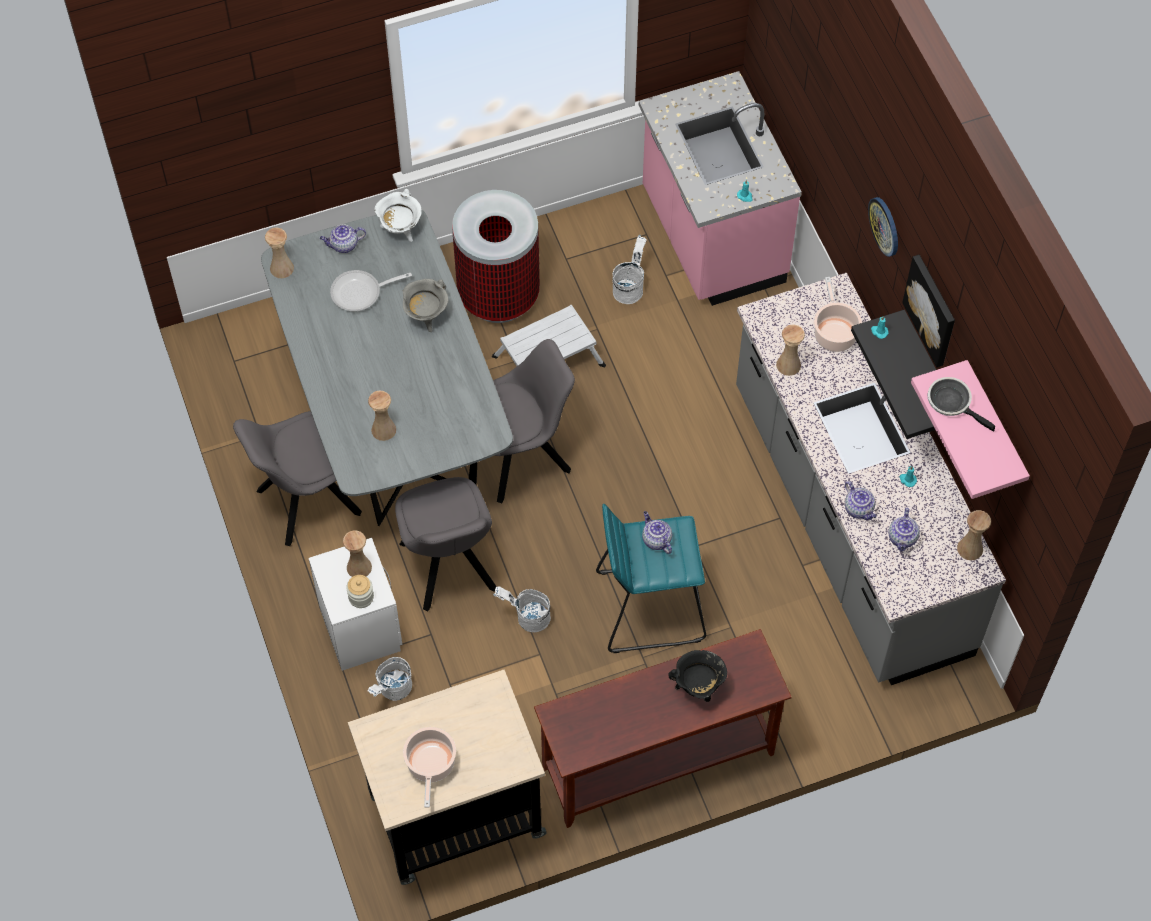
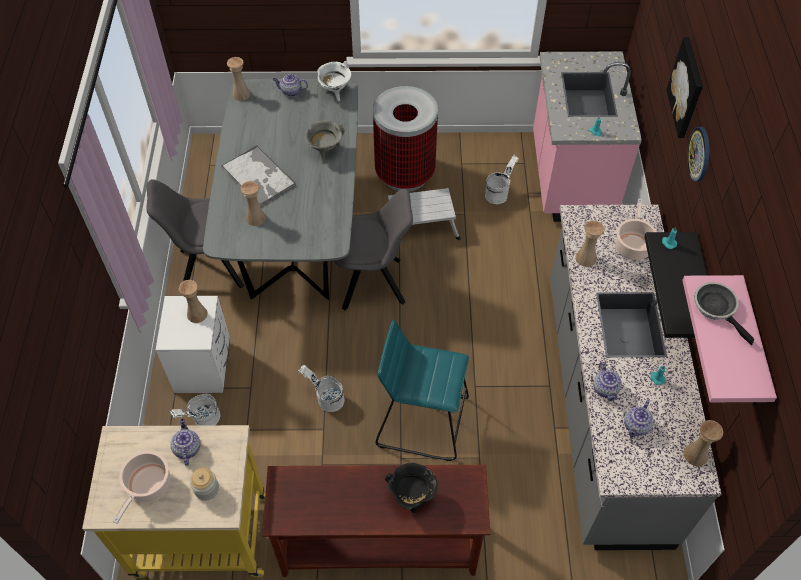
camera: 20 degrees right, 5 degrees down
(361, 293) = (287, 124): frying pan -> none
(361, 375) = (259, 177): none -> tray
(361, 597) = (187, 336): jar -> jar (206, 489)
(449, 566) = (286, 343): grey chair -> none
(455, 818) = (201, 537): black cart -> yellow cart
(656, 539) = (430, 364): teapot -> teapot (187, 448)
(932, 309) = (722, 228): picture -> picture (687, 88)

